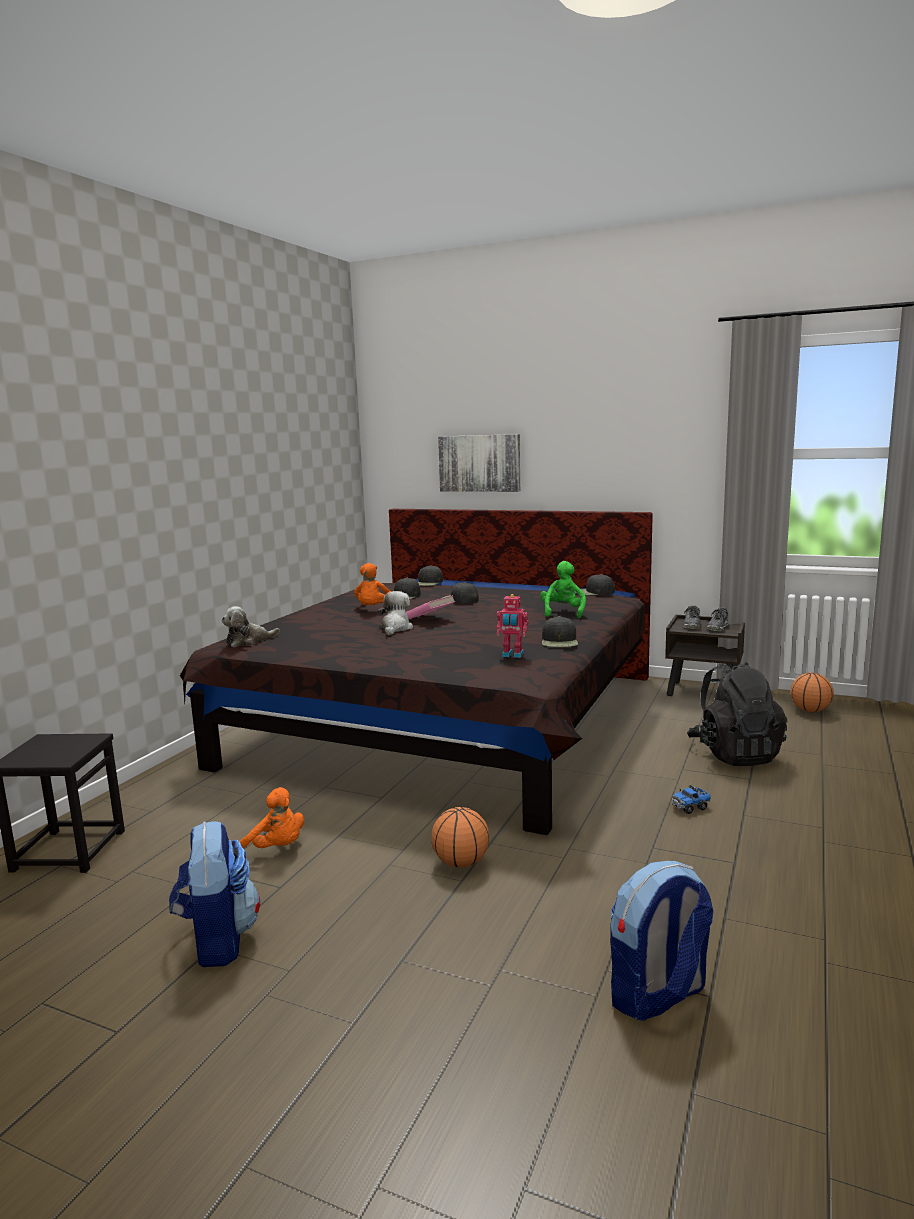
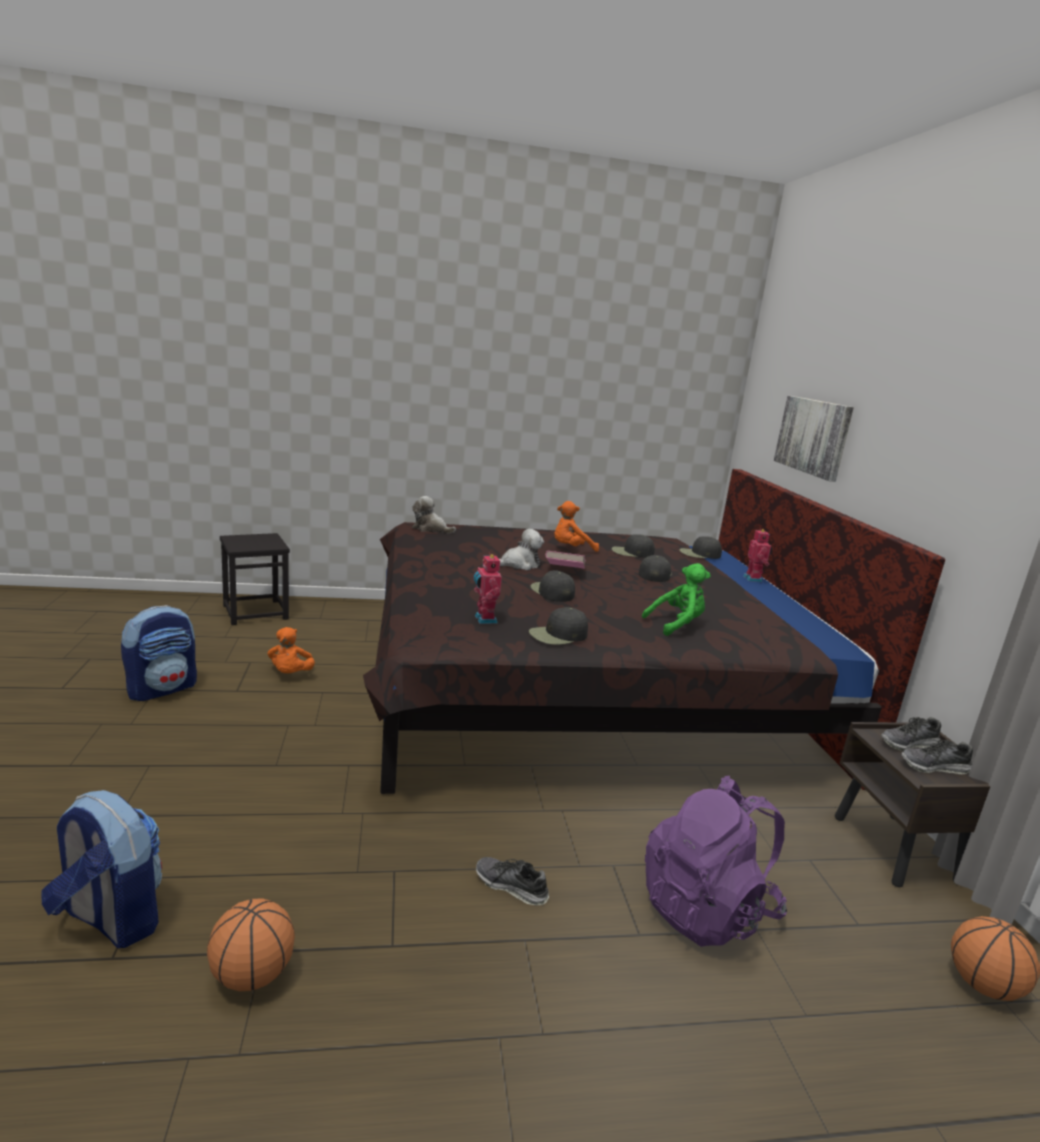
camera: 55 degrees right, 5 degrees up
(461, 863) = (305, 758): basketball -> basketball (252, 975)
(490, 582) = (753, 579): none -> toy robot
(593, 592) = (799, 631): black cap -> black cap (552, 592)
(690, 807) = (511, 886): toy truck -> shoe
(735, 754) = (707, 909): black backpack -> purple backpack

